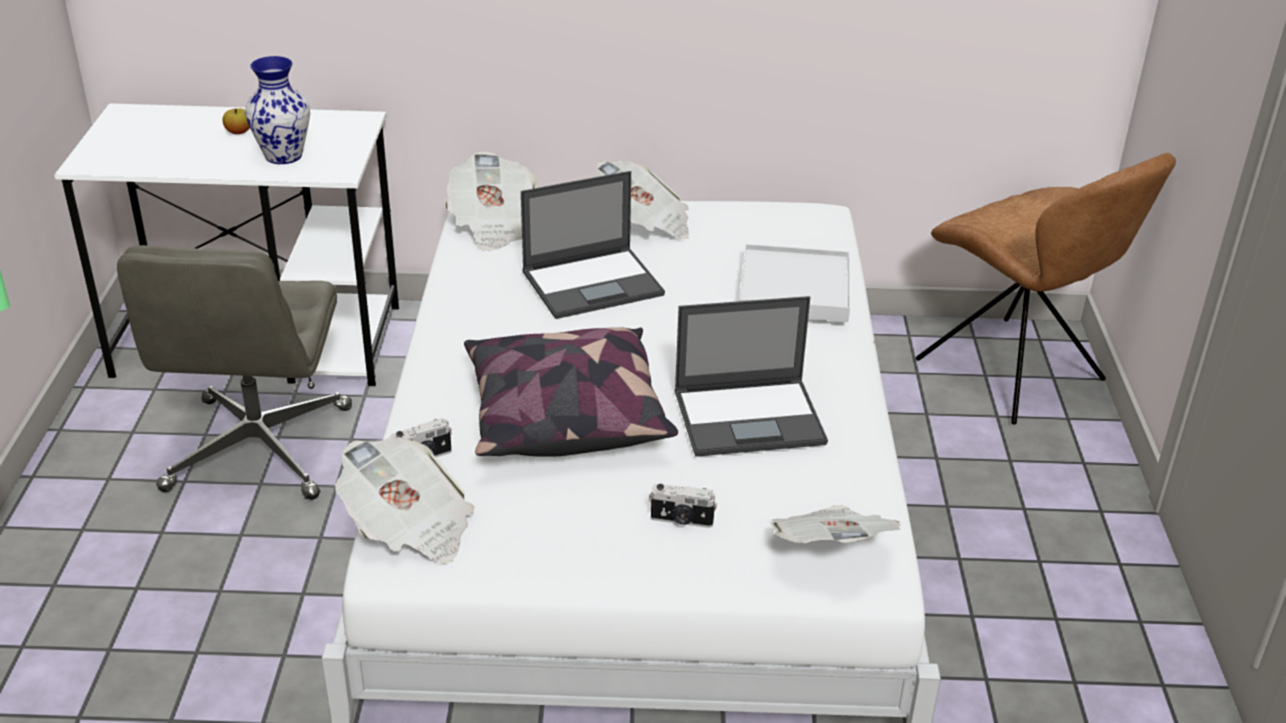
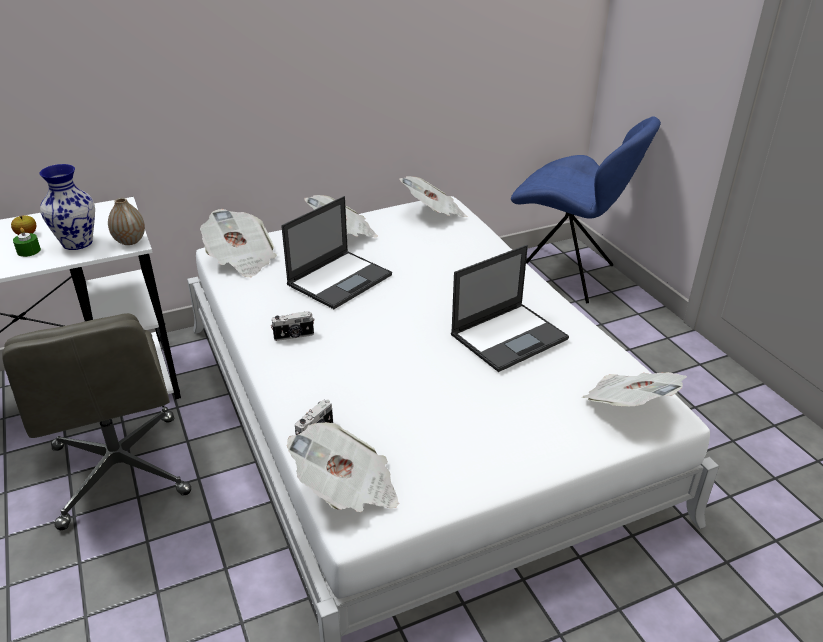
camera: 25 degrees left, 0 degrees up
(228, 153) = (29, 251): none -> green candle
(340, 168) = (130, 241): none -> vase
(564, 416) = (392, 372): pillow -> none
(681, 521) = (524, 418): camera -> camera (294, 336)
(792, 225) = (433, 213): none -> newspaper
(794, 289) = (468, 250): white tray -> none
(1014, 374) = (565, 275): brown chair -> blue chair

